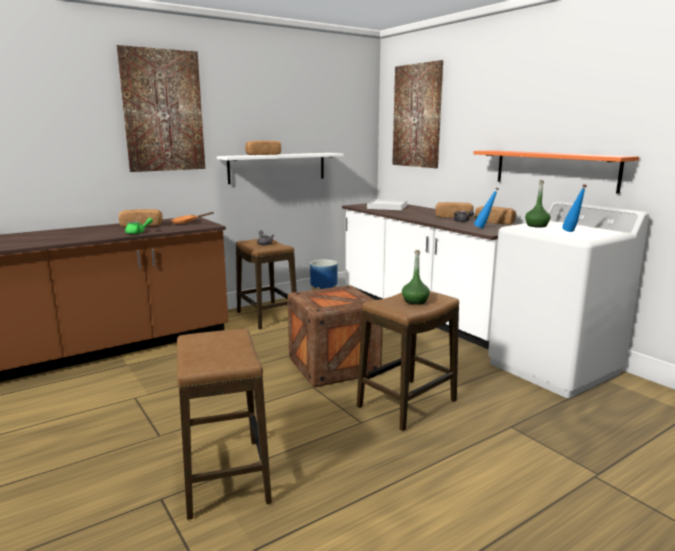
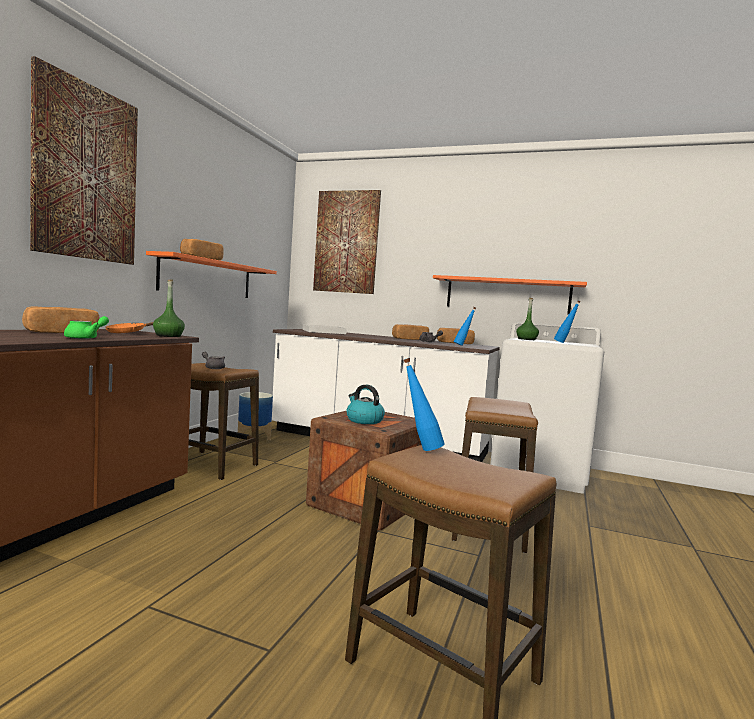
camera: 35 degrees left, 10 degrees down
(224, 332) = (420, 449): none -> blue bottle
(277, 167) = (207, 278): white shelf -> orange shelf
(322, 299) = (364, 420): none -> kettle
(415, 301) = (504, 407): green bottle -> green bottle (168, 336)

